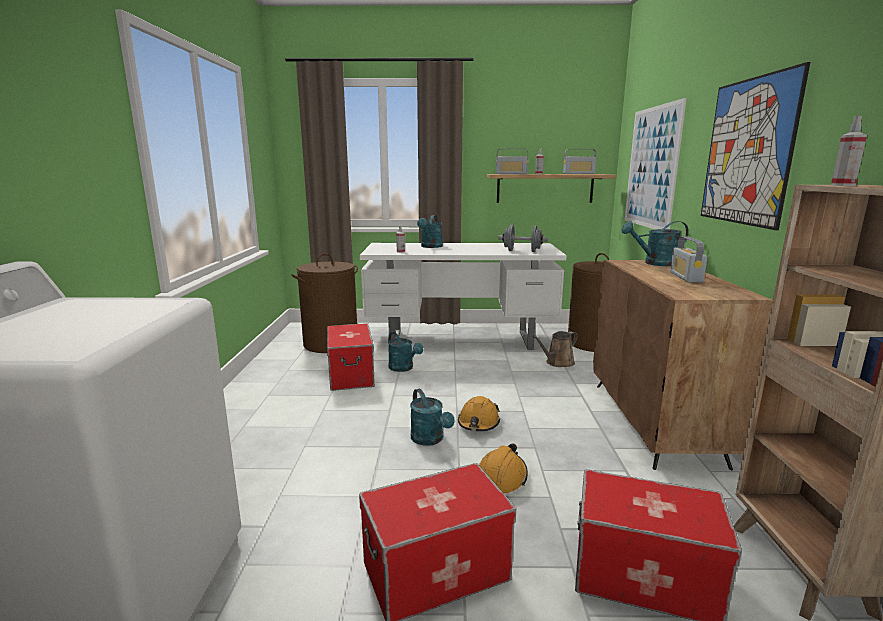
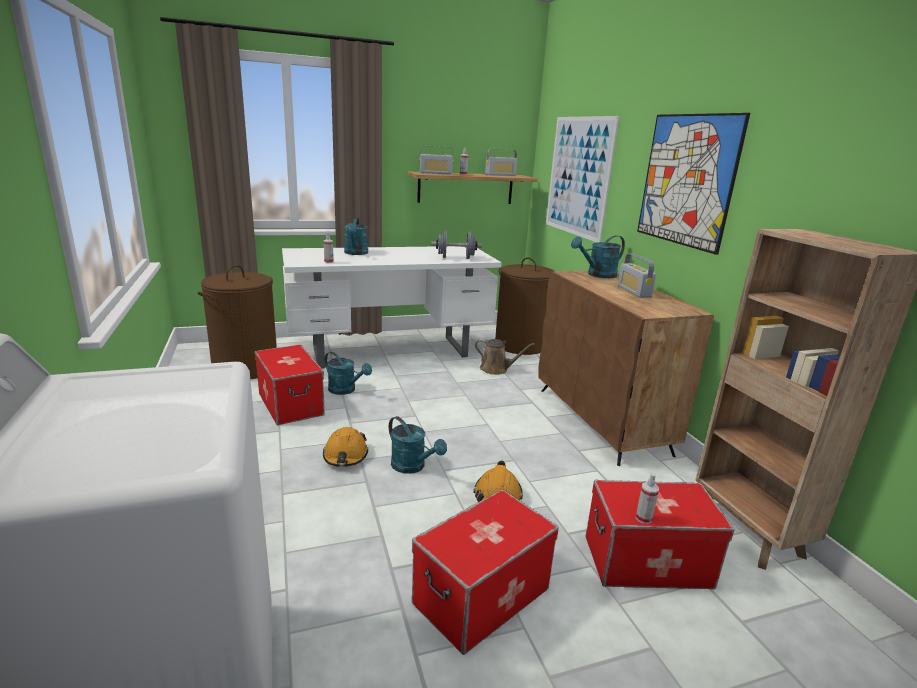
camera: 20 degrees left, 5 degrees up
(478, 423) = (451, 442): orange hard hat -> orange hard hat (345, 455)
(558, 363) = (496, 369): brown watering can -> brown watering can turned 105 degrees counterclockwise
(843, 185) = (797, 234): spray bottle -> spray bottle (643, 518)

